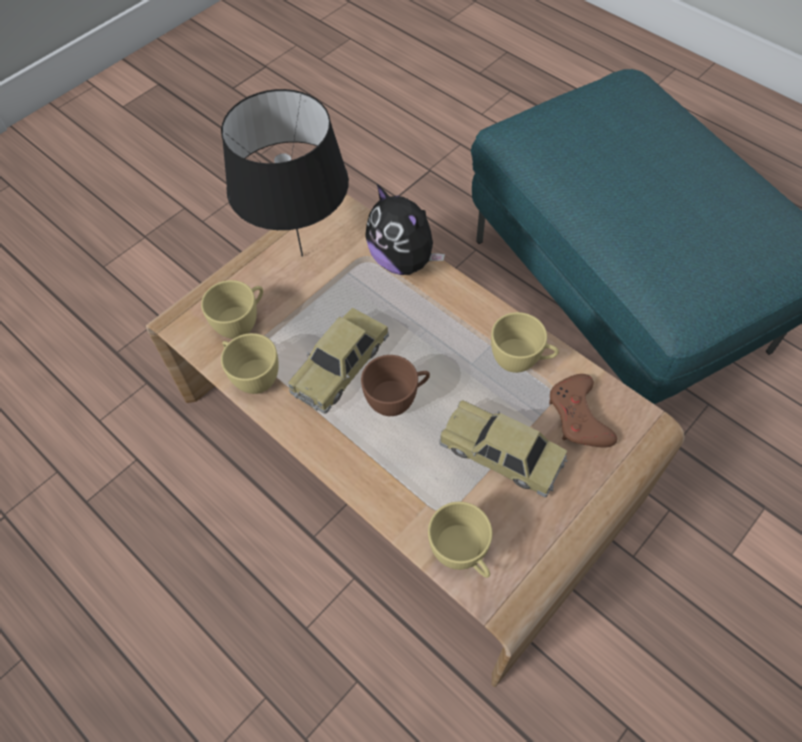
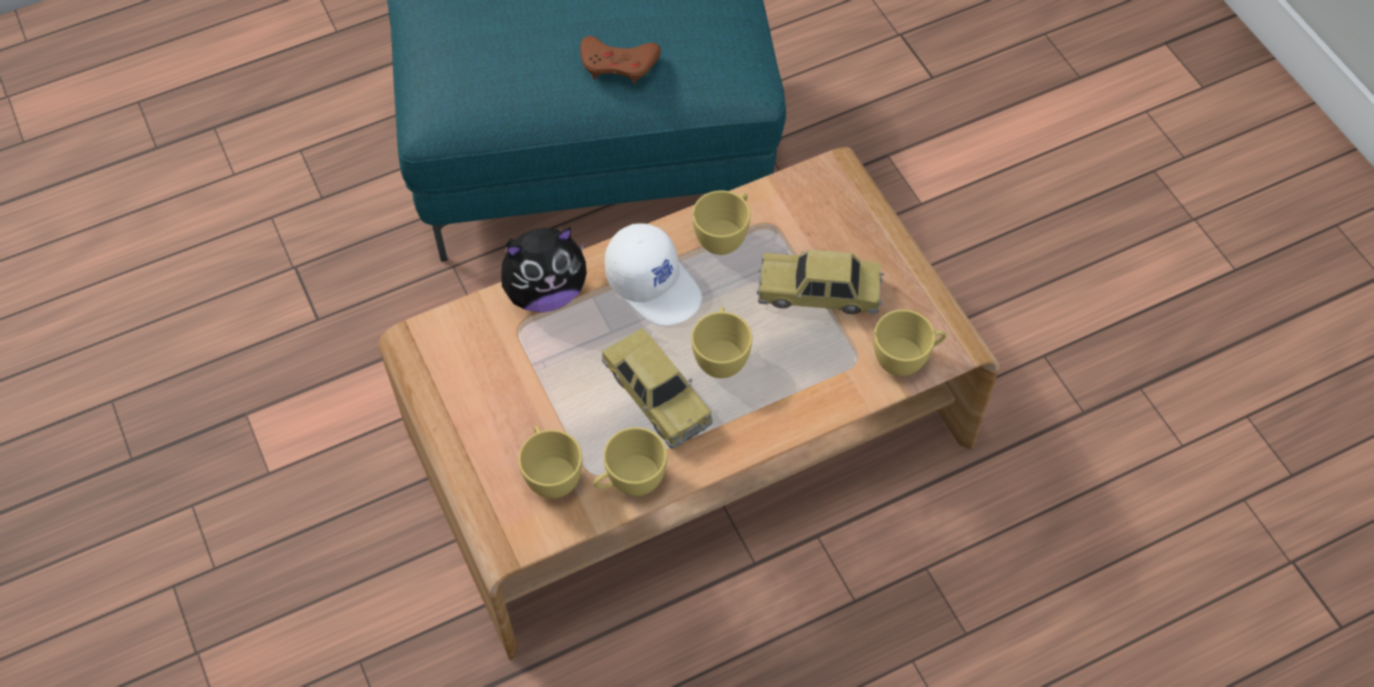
camera: 70 degrees left, 0 degrees up
(303, 256) = (486, 387): black table lamp -> none
(397, 400) = (721, 357): brown cup -> yellow cup
(446, 328) = (654, 284): none -> white cap
(501, 454) = (819, 292): toy car -> toy car turned 45 degrees clockwise
(579, 416) = (806, 216): brown game controller -> brown game controller (618, 64)

